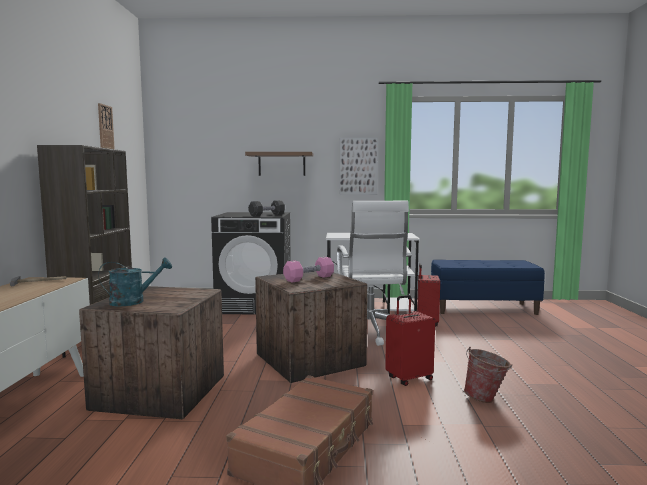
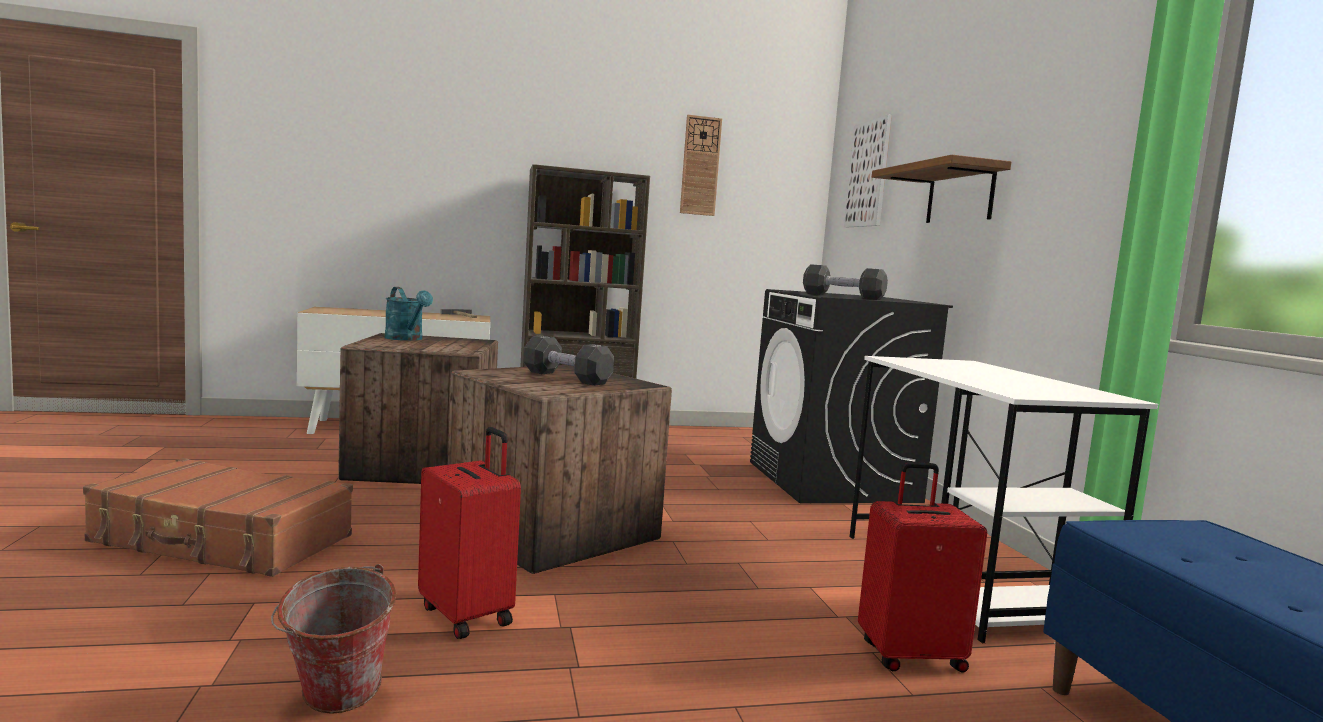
camera: 75 degrees right, 0 degrees up
(309, 278) = (566, 378): pink dumbbell -> black dumbbell
(358, 166) = (1094, 186): picture -> picture (868, 174)
(370, 332) = (756, 579): white office chair -> none

